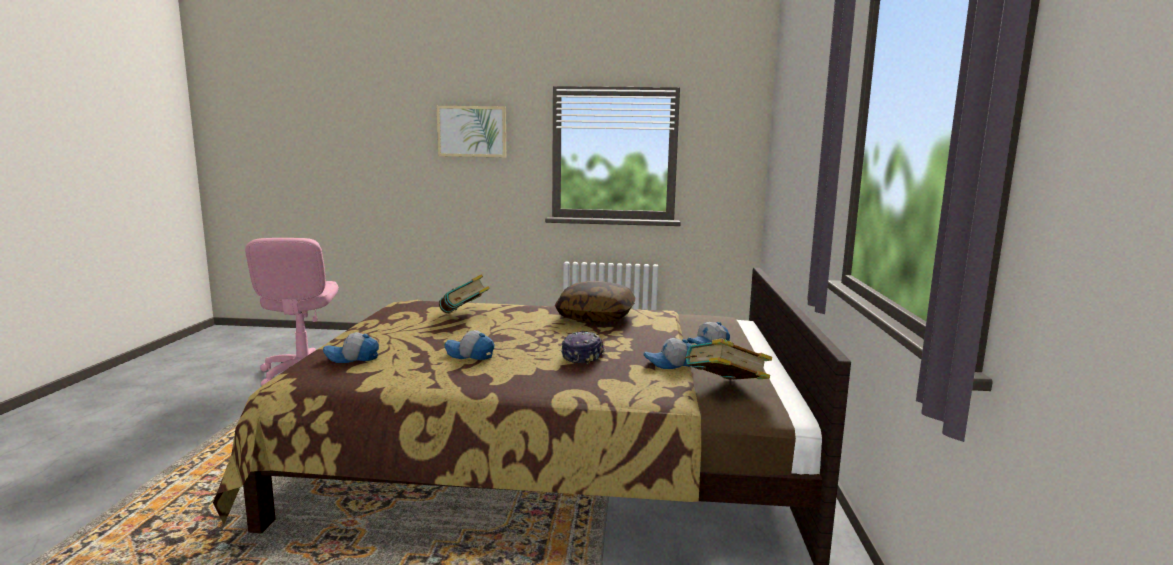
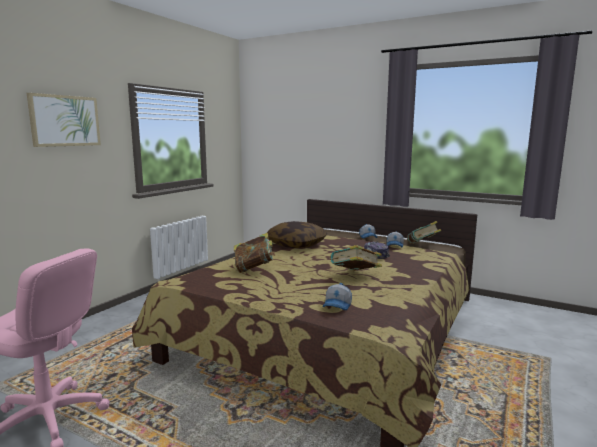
camera: 65 degrees left, 0 degrees up
(469, 355) = (355, 276): cap -> book

